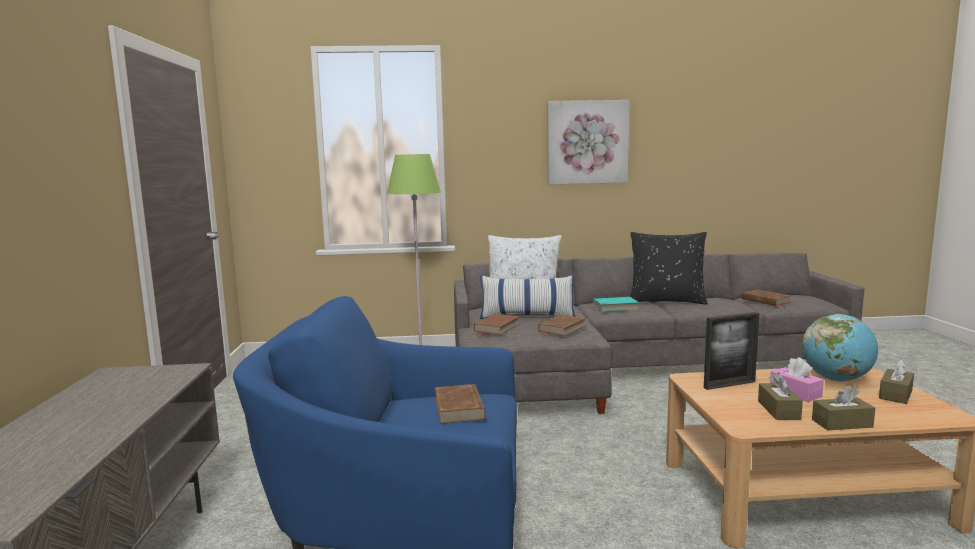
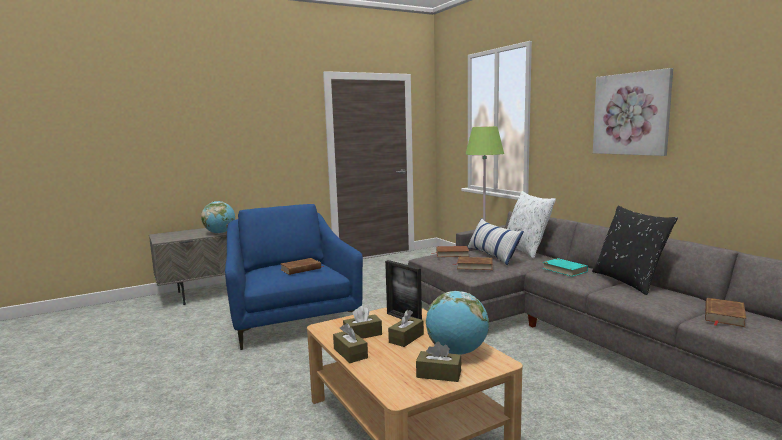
camera: 65 degrees right, 0 degrees up
(101, 435) = (220, 233): none -> globe
(795, 392) = (406, 338): pink tissue box -> brown tissue box

